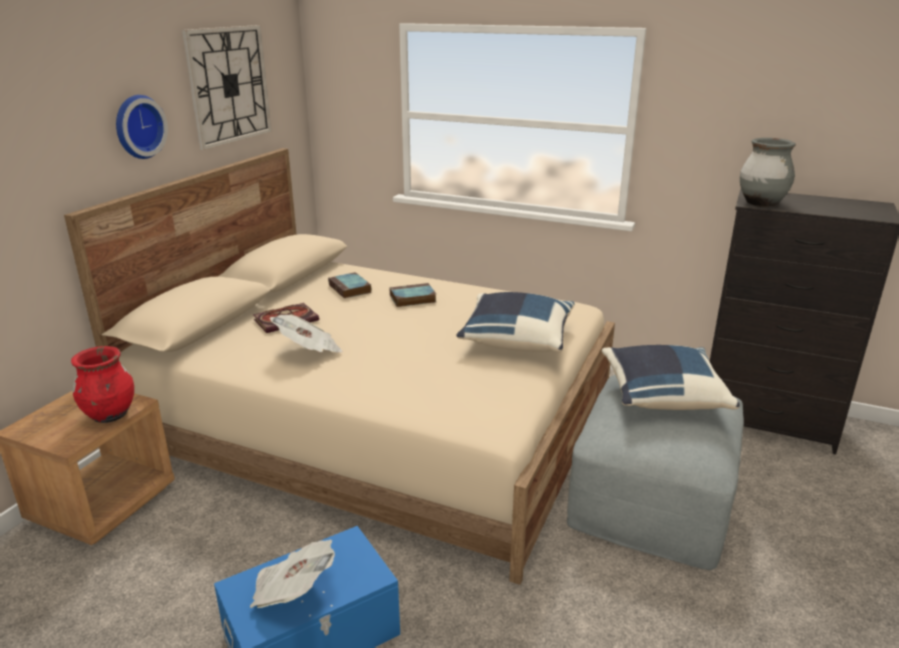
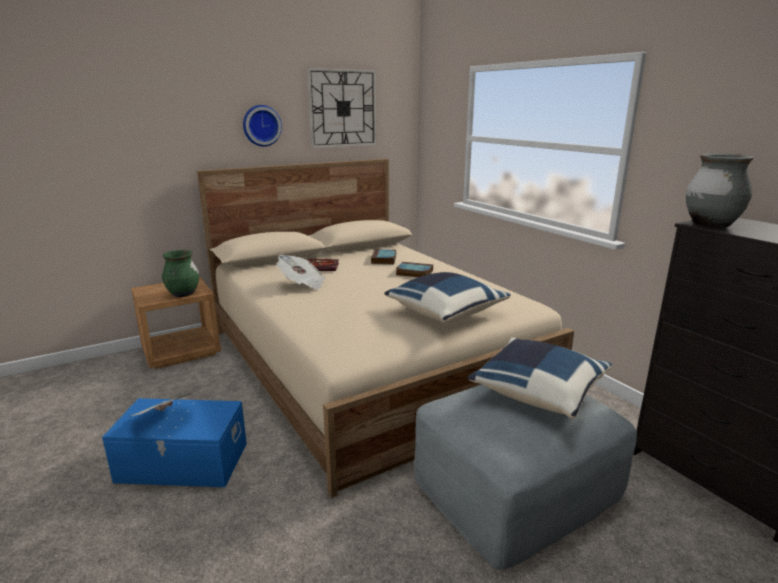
camera: 35 degrees right, 5 degrees down
(110, 415) = (183, 294): red vase -> green vase

